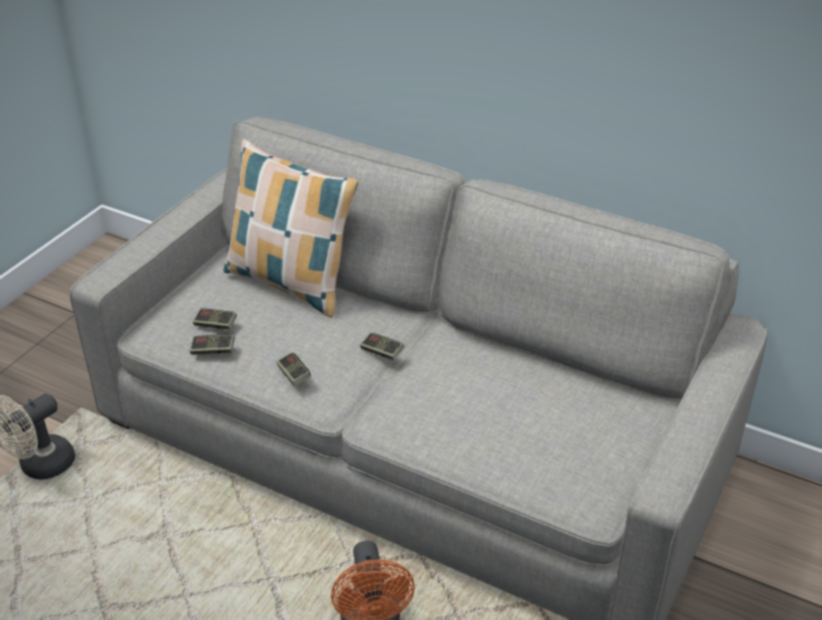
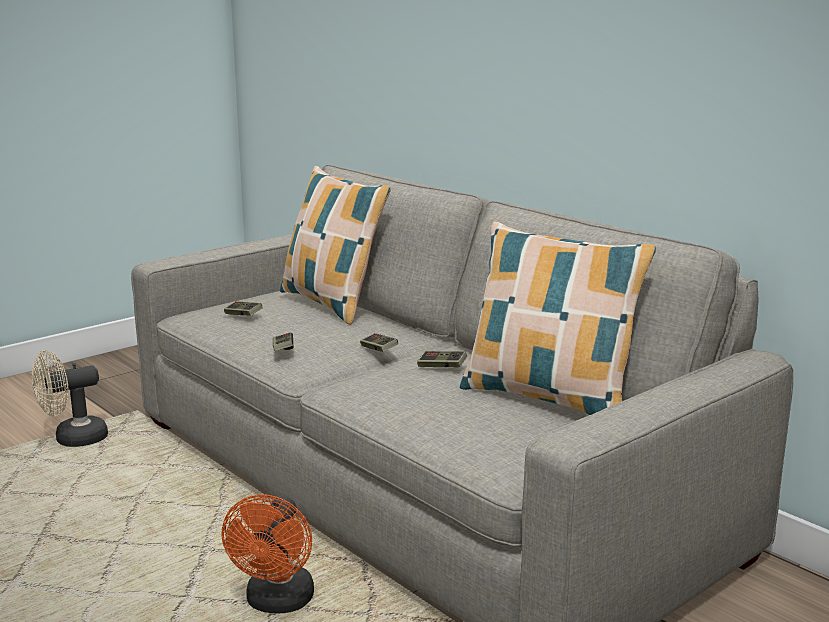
camera: 20 degrees right, 20 degrees down
(213, 350) = (227, 328): game controller -> game controller (441, 367)
(573, 395) = (548, 398): none -> pillow

